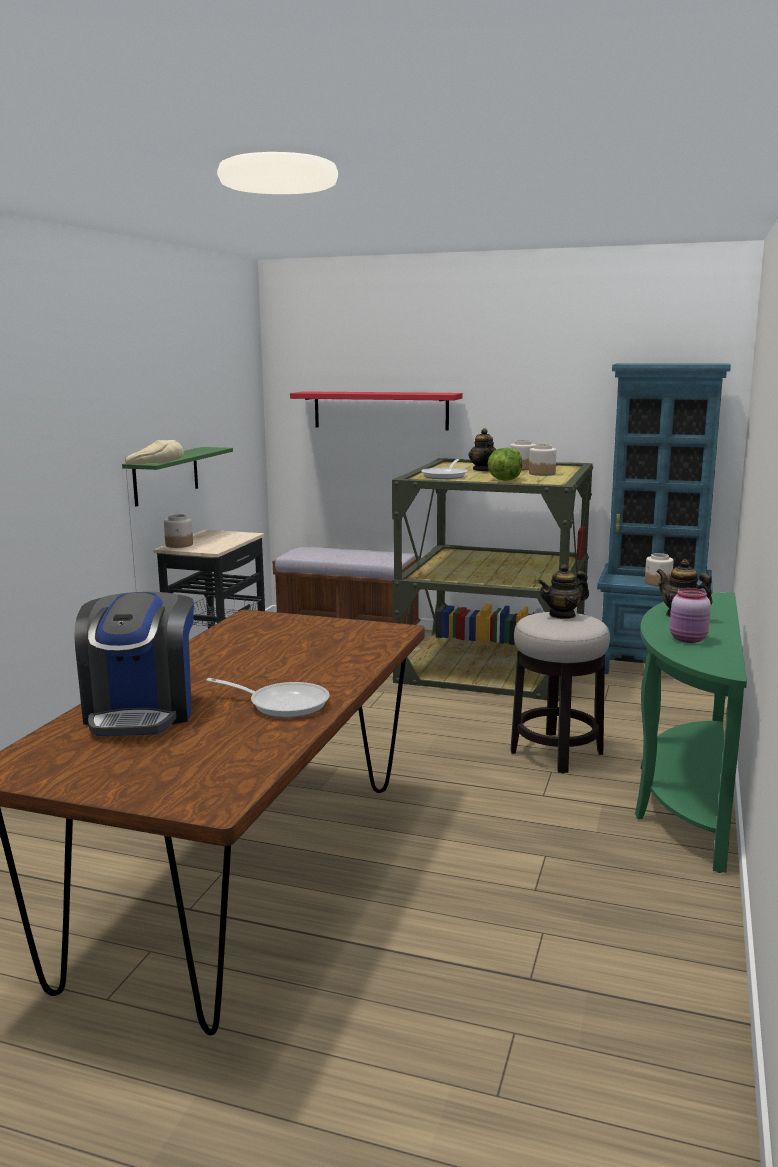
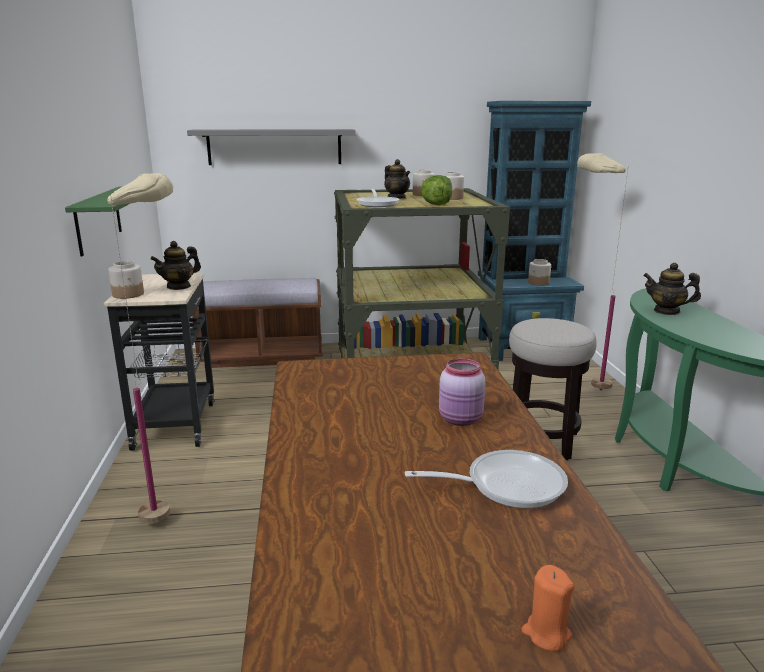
camera: 25 degrees left, 5 degrees up
(141, 712) = (359, 544): coffee machine -> none
(184, 765) = (546, 633): none -> orange candle
(380, 410) = (274, 147): red shelf -> grey shelf
(562, 615) = (546, 321): teapot -> teapot (179, 286)
(673, 714) = (582, 387): none -> beige floor lamp
(688, 639) = (714, 333): pink jar -> pink jar (461, 420)

